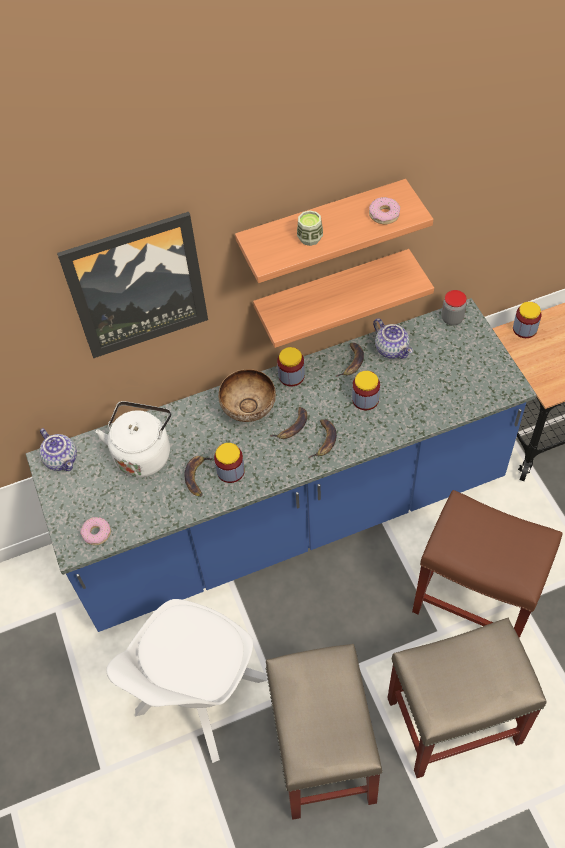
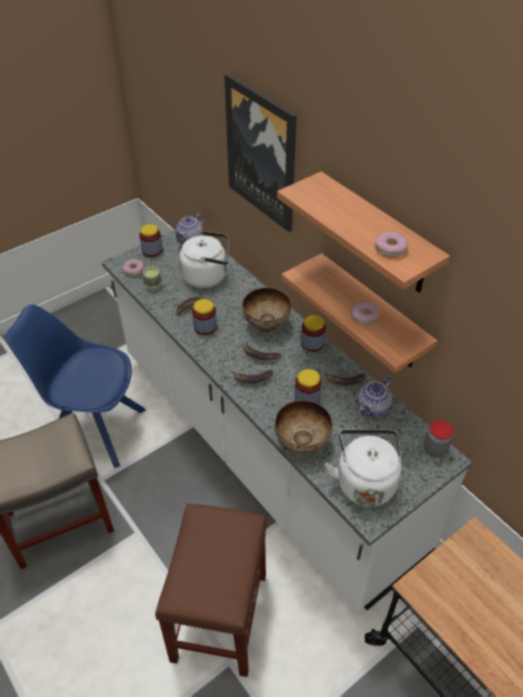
camera: 70 degrees right, 10 degrees down
(198, 698) = (95, 429): white chair -> blue chair
(290, 517) = (261, 450): blue counter -> white counter
(310, 238) = (335, 210): cup -> cup (153, 286)
(362, 291) = (364, 316): none -> donut
(419, 417) = (302, 442): none -> bowl
(452, 721) = (96, 617): beige stool -> none
(474, 380) = (364, 481): none -> white kettle
(524, 329) = (490, 548): jar -> jar (152, 250)

